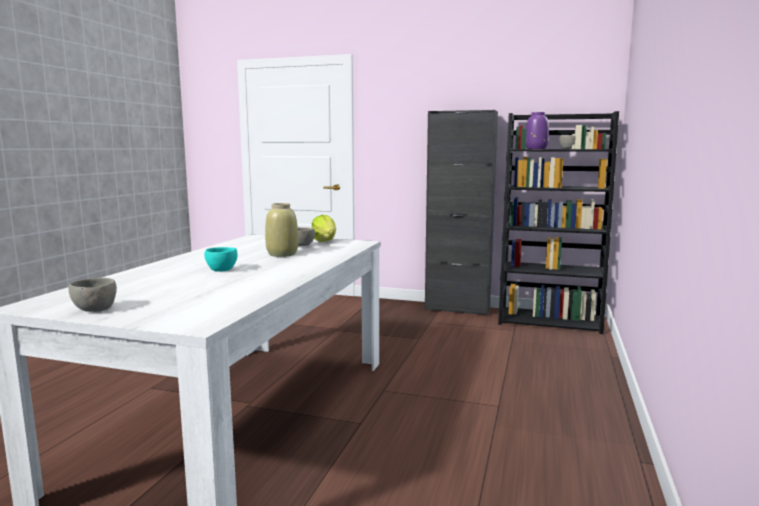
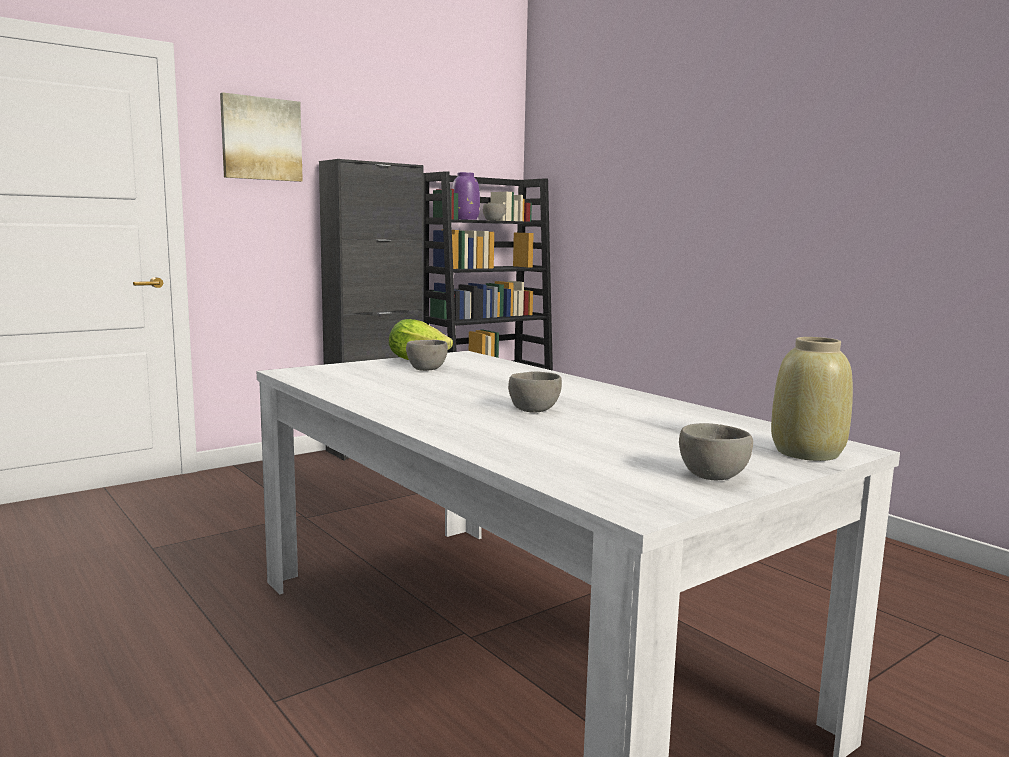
camera: 55 degrees left, 0 degrees up
(223, 270) = (534, 409): turquoise bowl -> grey bowl
(283, 254) = (473, 381): beige vase -> beige vase (807, 452)
(398, 102) = (261, 139): none -> picture

